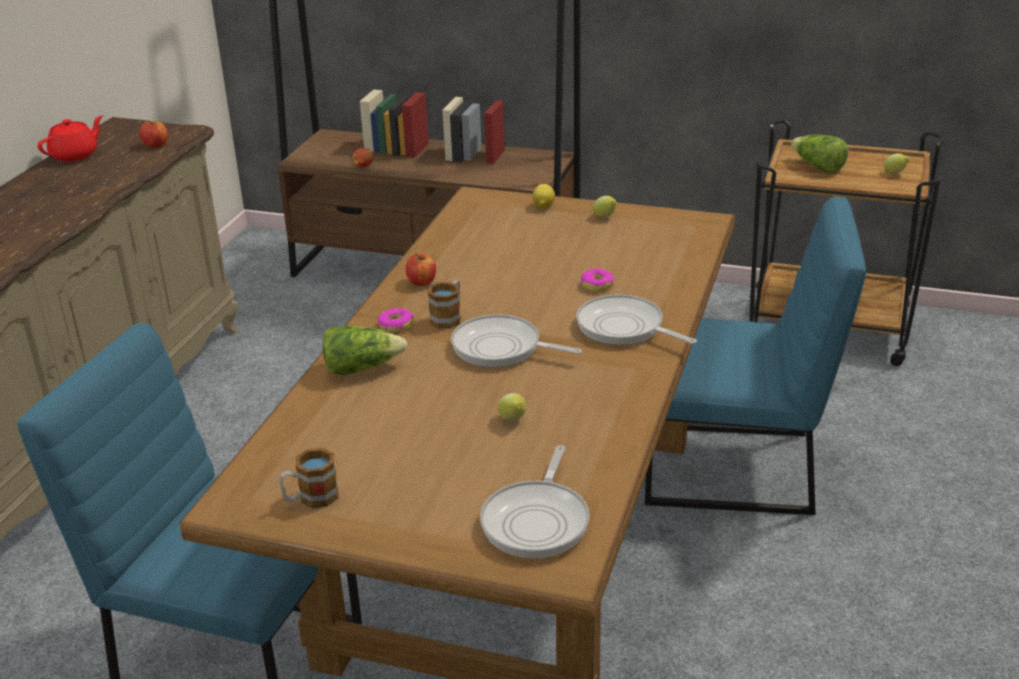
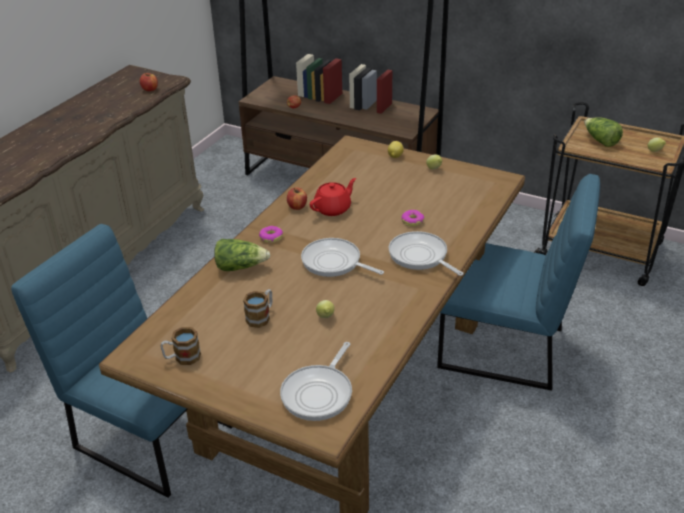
camera: 10 degrees right, 5 degrees up
(75, 155) = (98, 92): red teapot -> red teapot (333, 209)
(448, 317) = (307, 235): mug -> mug (261, 316)

